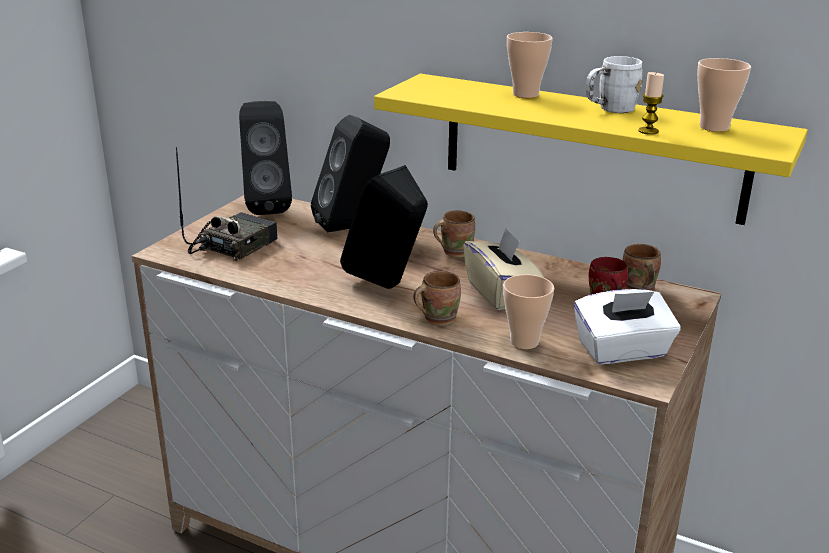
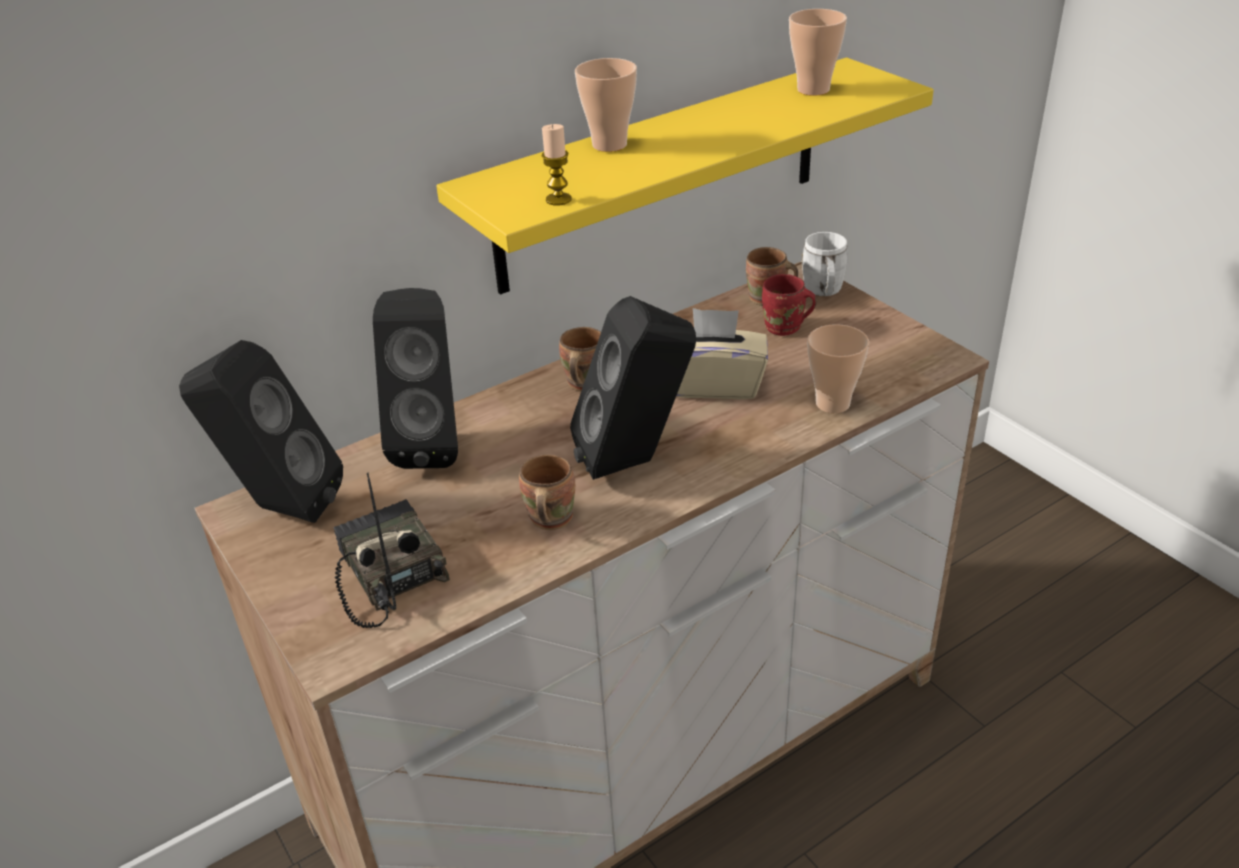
camera: 60 degrees left, 10 degrees up
(437, 318) = (742, 446): brown mug -> brown mug (548, 519)
(610, 109) = (711, 118): white mug -> white mug (824, 292)
(622, 351) = (885, 351): white tissue box -> none
(648, 131) = (801, 120): candle -> candle (558, 199)

